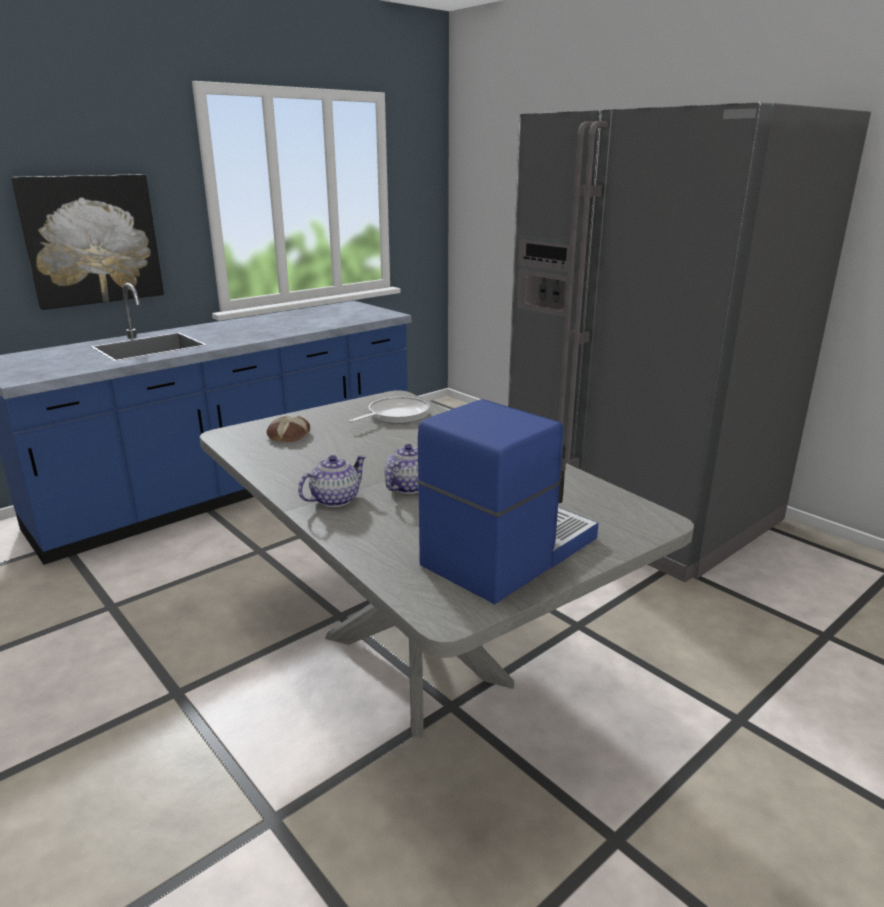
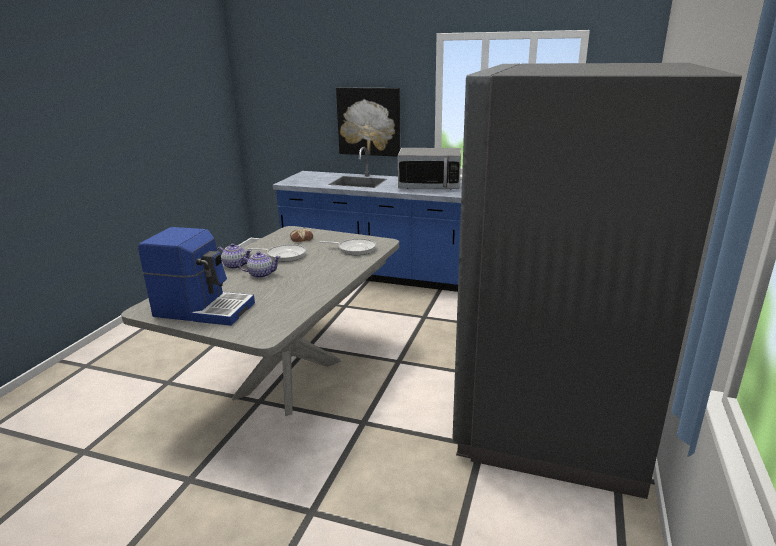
camera: 60 degrees right, 0 degrees up
(271, 325) = (429, 186): none -> microwave
(346, 458) = (284, 255): none -> frying pan

